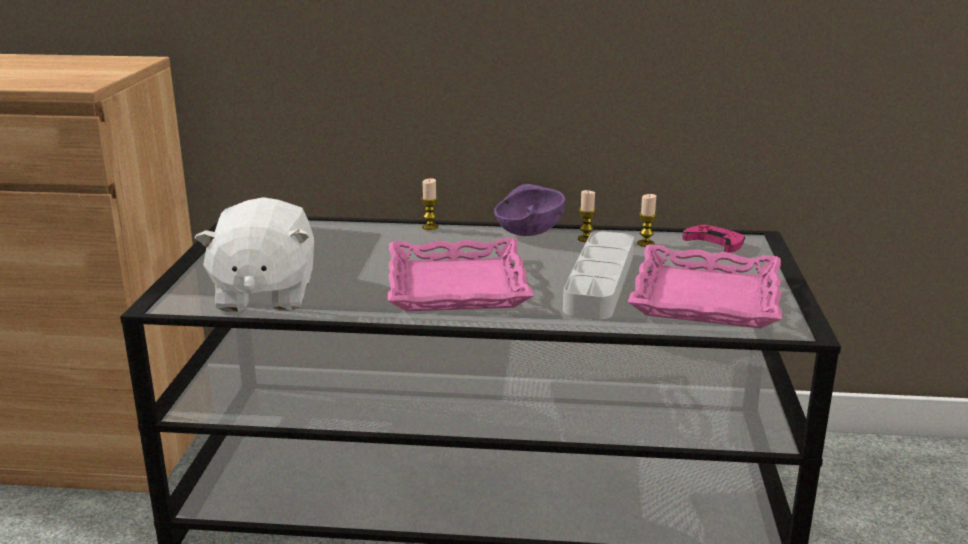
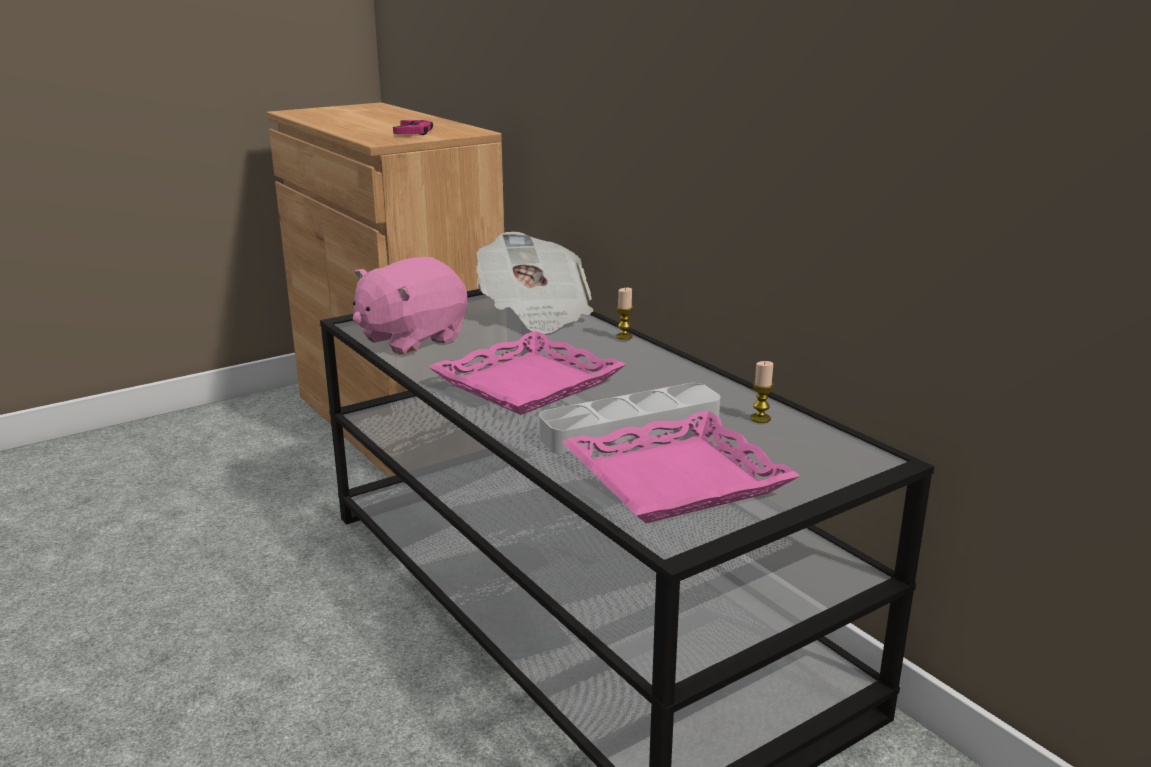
camera: 50 degrees right, 0 degrees up
(264, 295) = (411, 339): white plush toy -> pink plush toy
(315, 235) = (535, 313): none -> newspaper
(528, 233) = (683, 369): purple bowl -> none
(586, 239) = (719, 393): candle -> none
(714, 243) = (826, 445): pink game controller -> pink game controller (414, 132)

